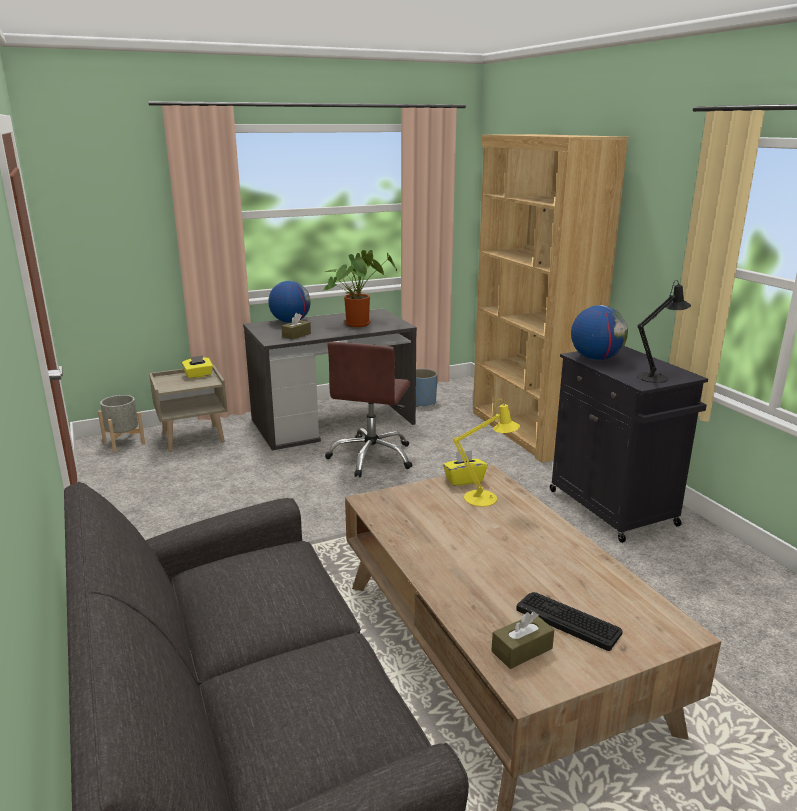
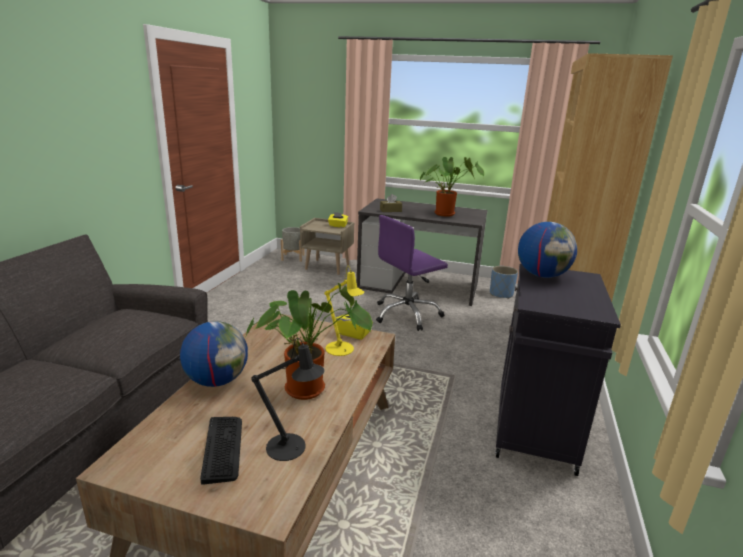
camera: 40 degrees right, 0 degrees up
(290, 322) = (405, 203): globe -> globe (217, 380)
(372, 457) = (407, 314): brown office chair -> purple office chair
(522, 650) = (162, 444): brown tissue box -> none
(527, 541) = (309, 388): none -> potted plant
(656, 377) = (563, 304): black table lamp -> black table lamp (291, 448)

